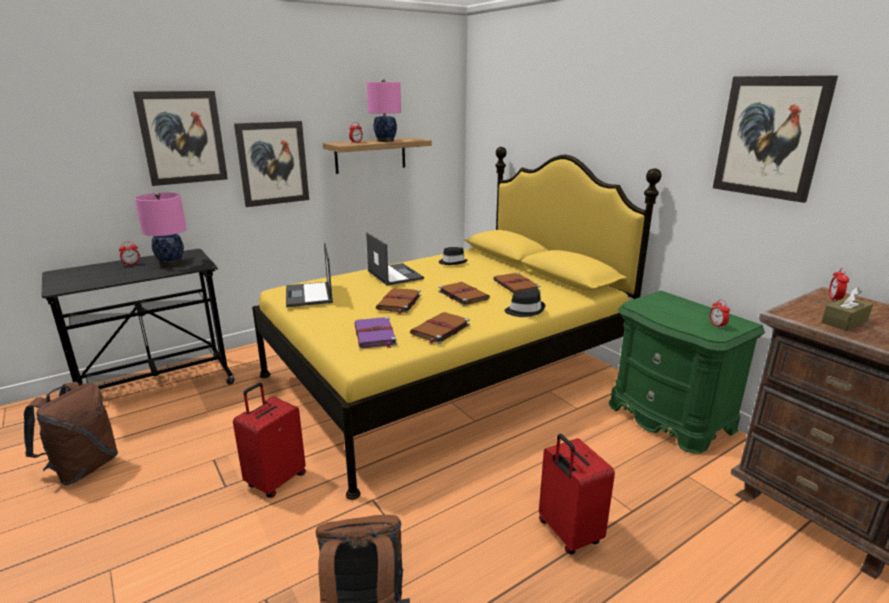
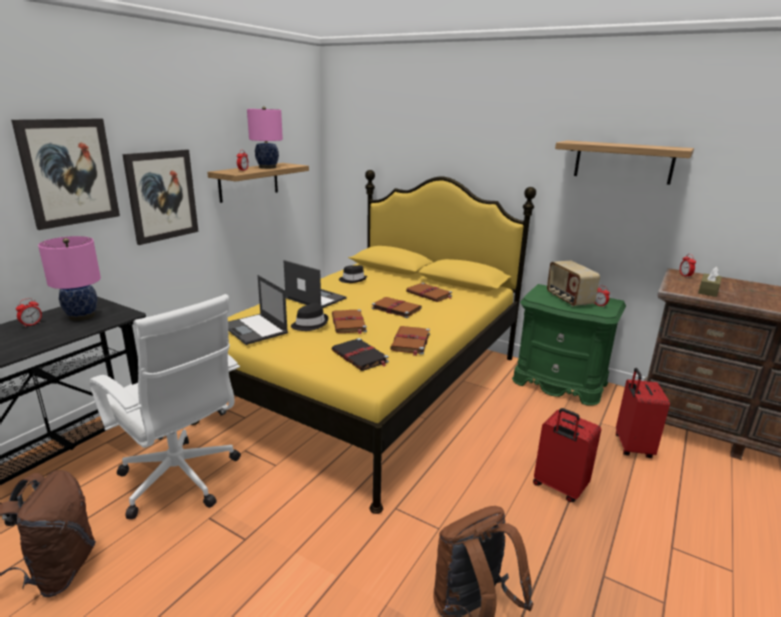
camera: 25 degrees left, 0 degrees up
(218, 423) = (182, 481): none -> white office chair
(275, 480) = (292, 518): red suitcase -> red suitcase (631, 447)
(375, 335) = (360, 357): purple book -> black book
(525, 310) = (457, 314): black hat -> black hat (309, 324)
(680, 313) = (568, 299): none -> radio
(770, 137) = (623, 162): picture -> shelf

